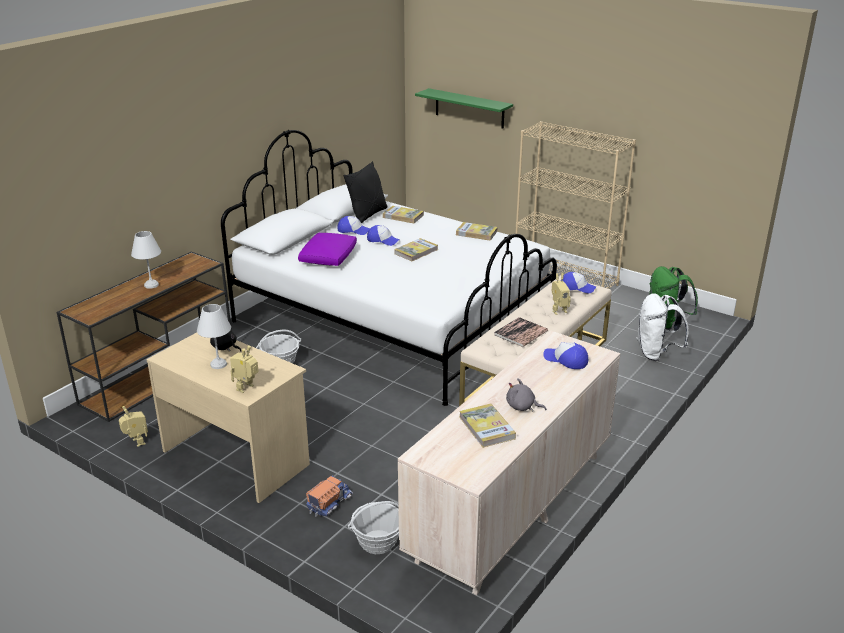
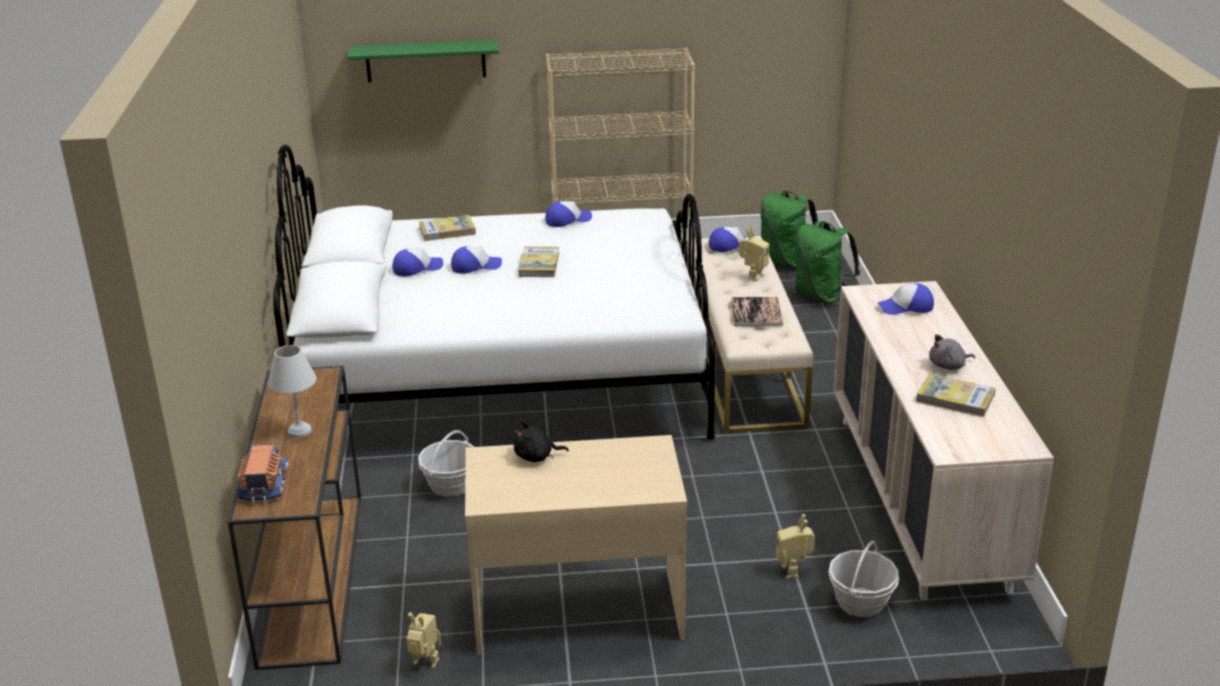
camera: 40 degrees left, 0 degrees up
(217, 364) = (566, 478): white table lamp -> none
(247, 389) = (651, 485): toy robot -> toy robot (793, 571)
(328, 257) = (447, 310): purple pillow -> none
(329, 502) = (754, 595): toy truck -> toy truck (264, 484)
(368, 215) = (400, 244): black pillow -> none
(476, 233) = (567, 220): book -> cap
(656, 353) = (821, 296): white backpack -> green backpack

